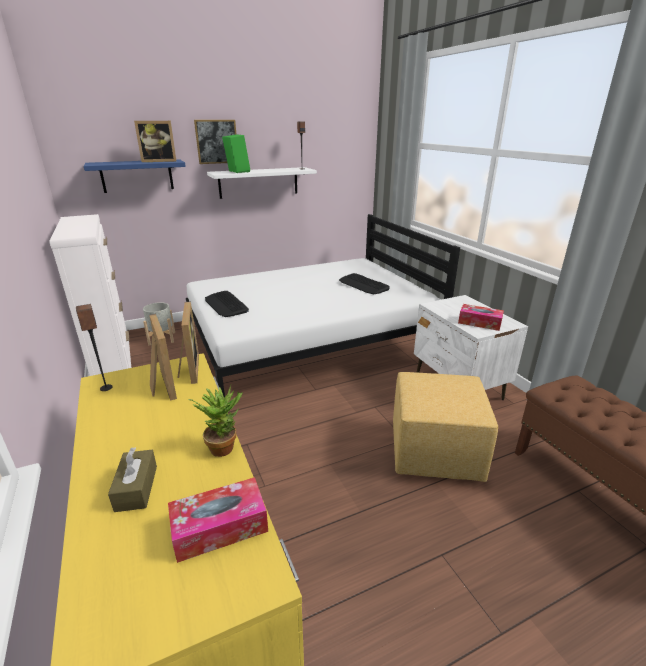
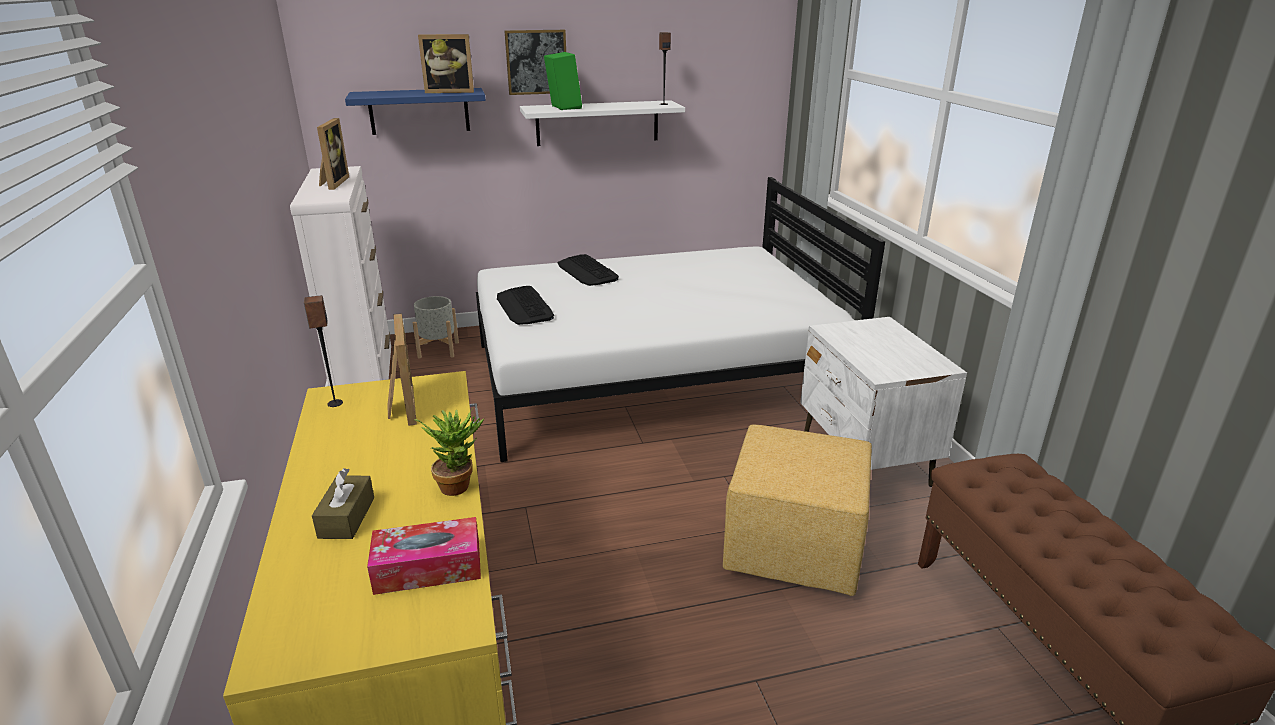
camera: 10 degrees right, 0 degrees up
(188, 369) = (440, 390): picture frame -> picture frame (332, 183)
(363, 285) = (739, 290): keyboard -> keyboard (587, 271)
(479, 323) = (890, 361): tissue box -> none

